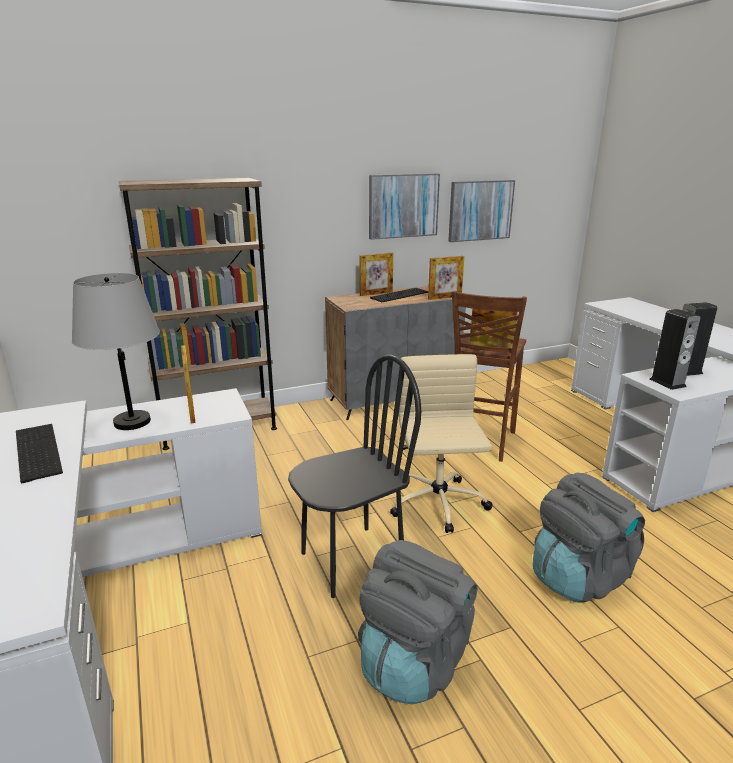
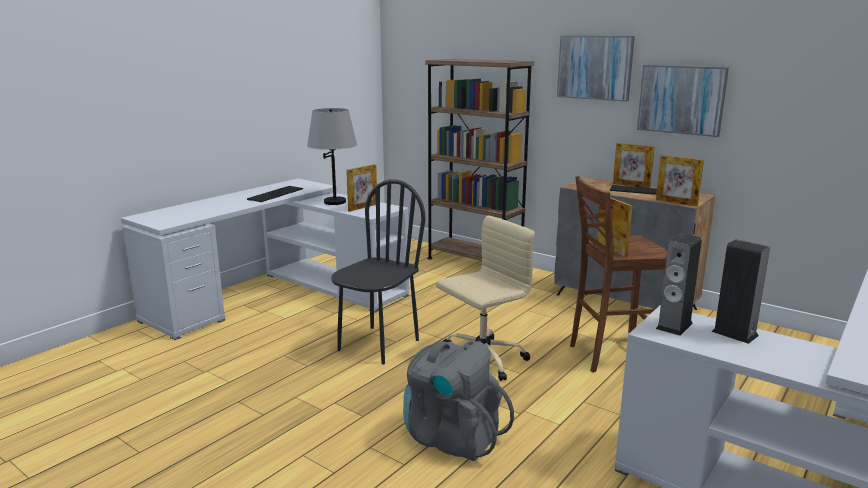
camera: 60 degrees right, 5 degrees down
(351, 560) = (378, 345): black chair -> black chair turned 90 degrees counterclockwise
(414, 661) = (303, 387): grey backpack -> none
(480, 210) = (790, 116): picture -> picture (595, 67)

